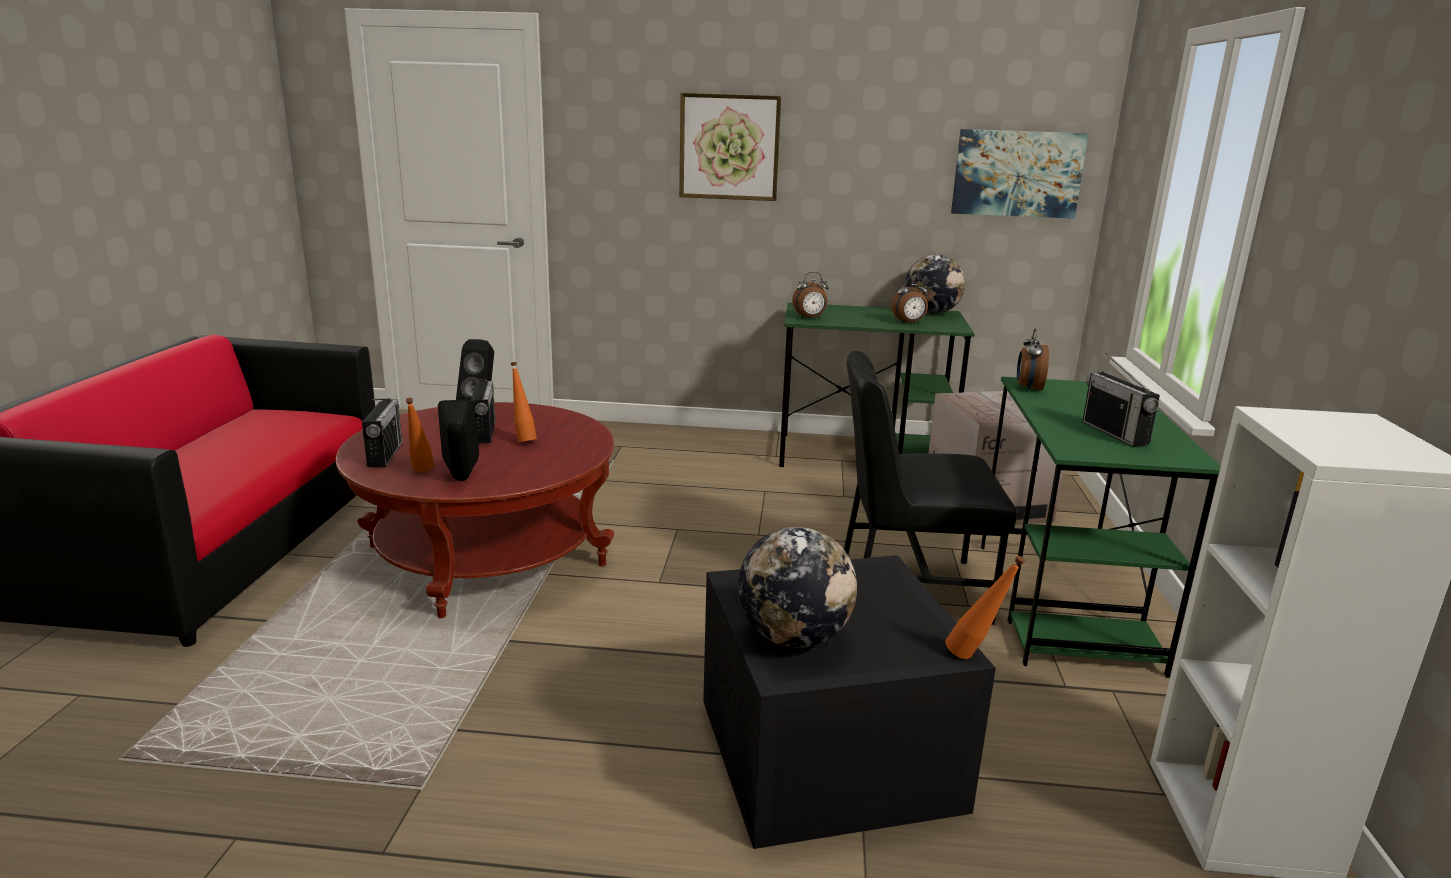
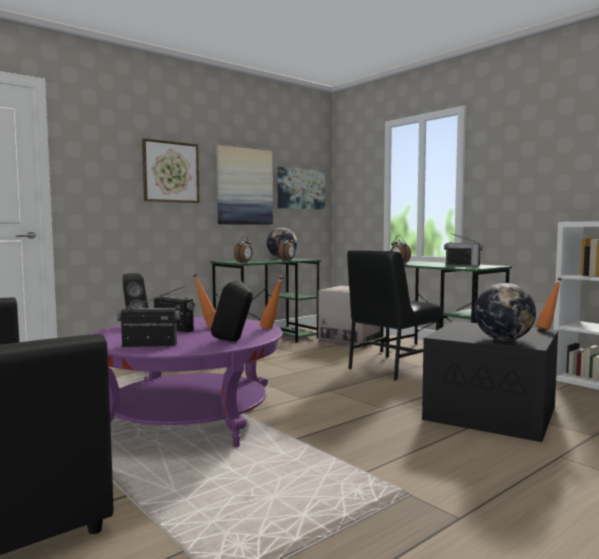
camera: 45 degrees left, 15 degrees down
(385, 455) = (149, 345): radio -> radio turned 45 degrees counterclockwise
(421, 473) = (202, 344): orange bottle -> orange bottle (272, 329)
(487, 556) = (188, 420): red coffee table -> purple coffee table
(876, 170) = (244, 186): none -> picture

